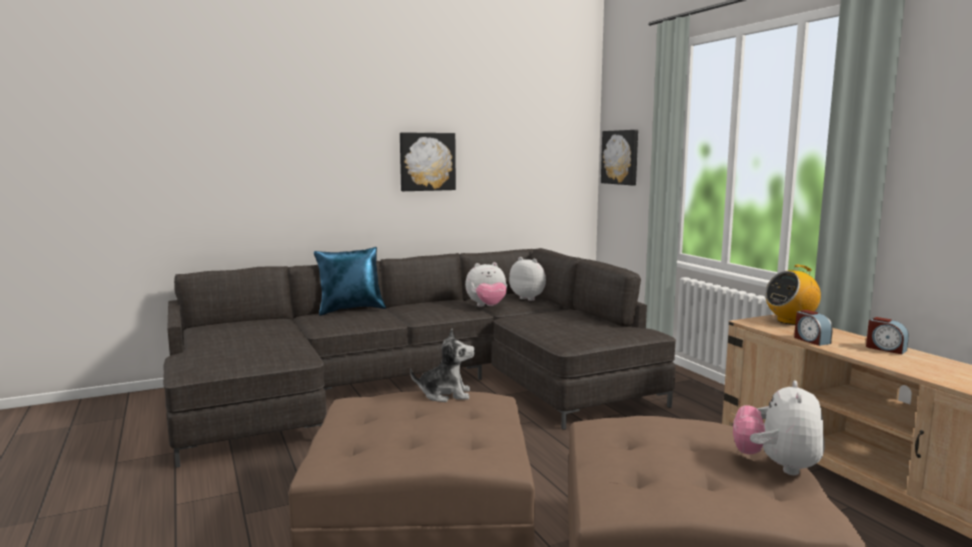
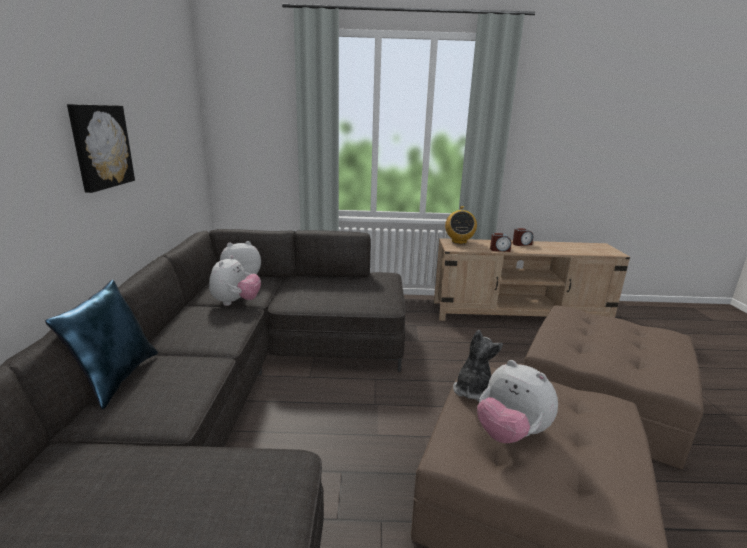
camera: 65 degrees left, 10 degrees up
(621, 157) = (241, 131): picture -> none
(776, 466) = (612, 321): plush toy -> plush toy (510, 433)

